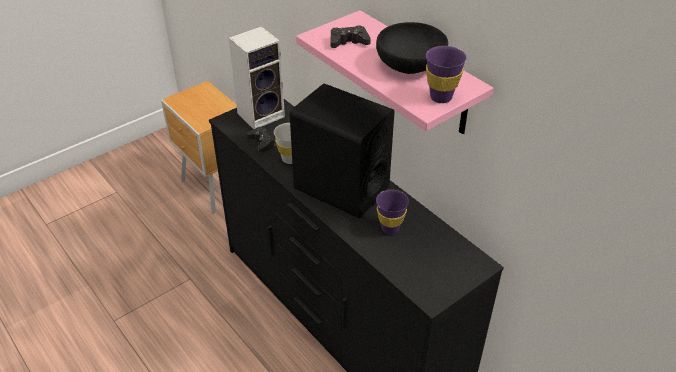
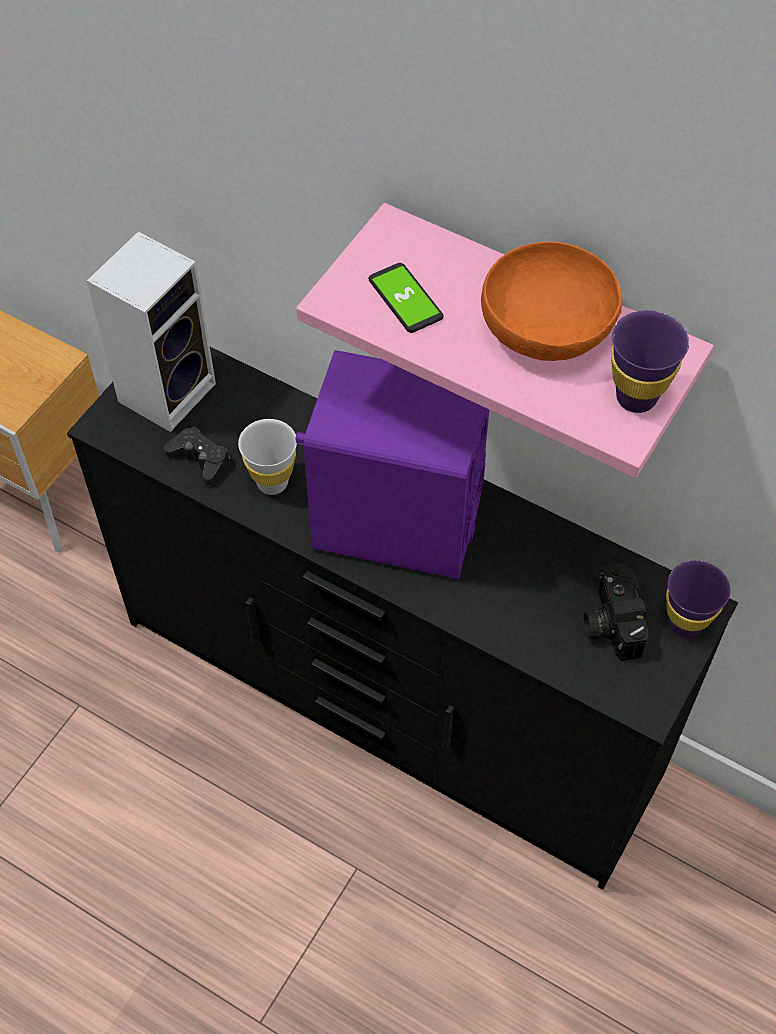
camera: 20 degrees left, 15 degrees up
(341, 188) = (396, 521): black speaker -> purple speaker
(348, 42) = (405, 299): black game controller -> phone
(390, 228) = (520, 583): purple cup -> purple cup (685, 624)
(411, 65) = (547, 329): black bowl -> orange bowl
(429, 257) = (609, 622): none -> camera

